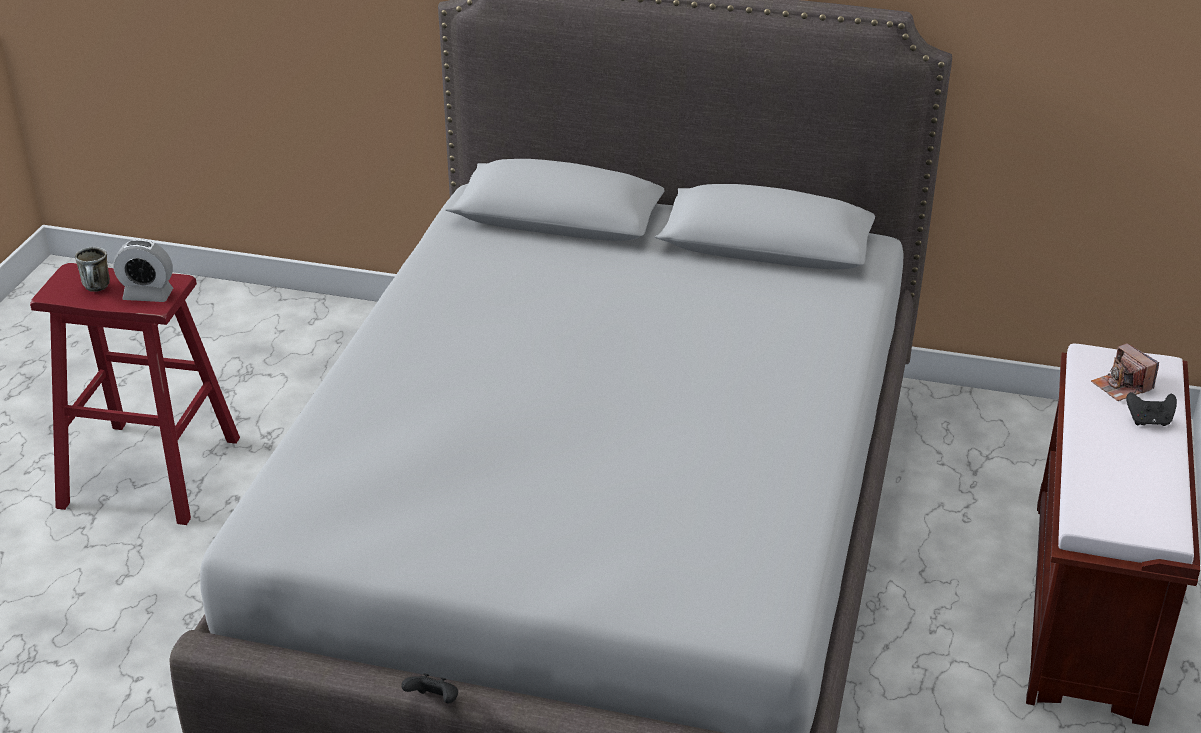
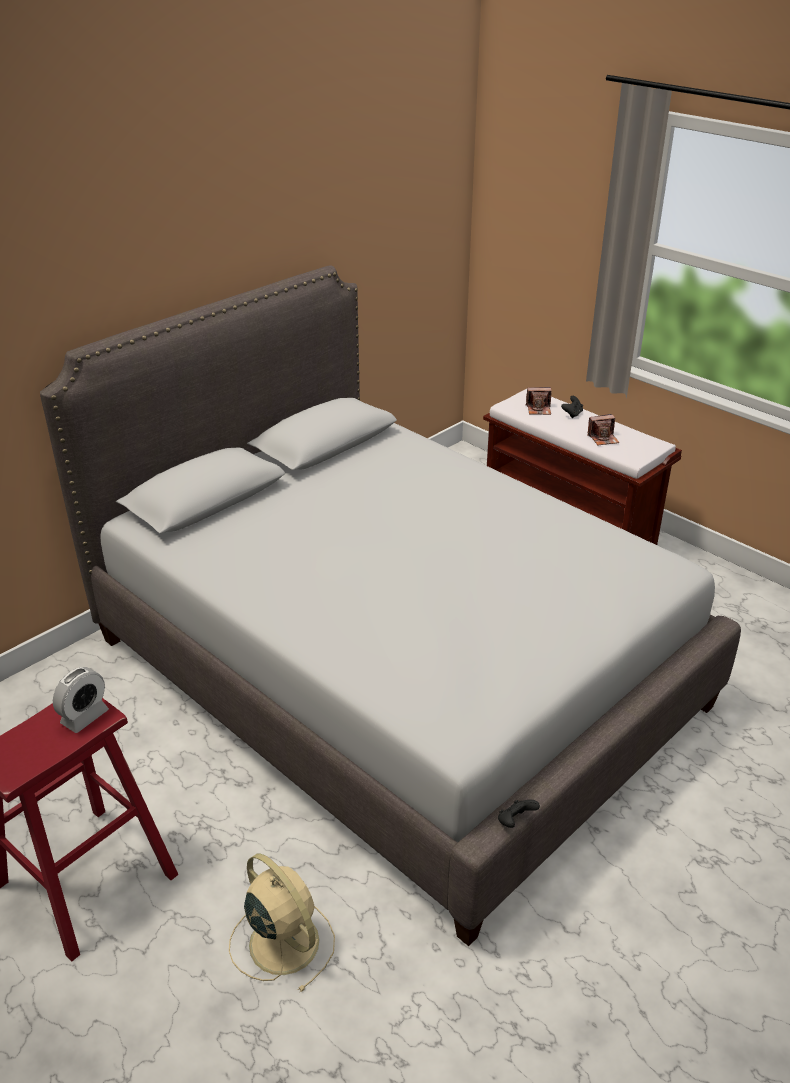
camera: 60 degrees left, 0 degrees up
(98, 289) = (38, 745): mug -> none
(143, 630) = (282, 940): none -> beige fan
(434, 701) = (604, 743): black game controller -> black game controller (515, 821)
(1111, 472) = (603, 438): none -> camera

